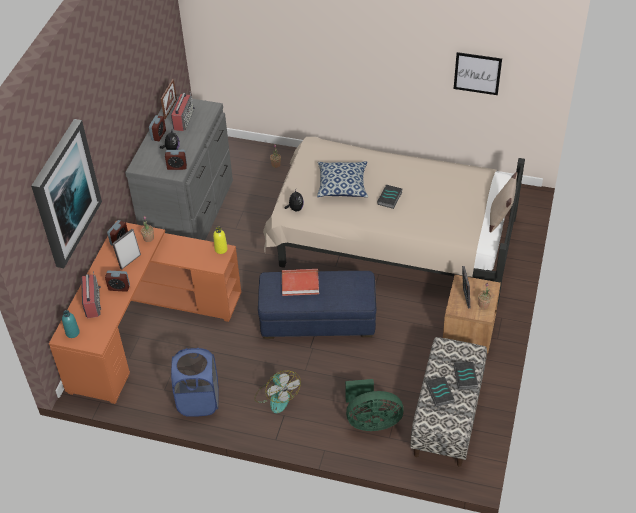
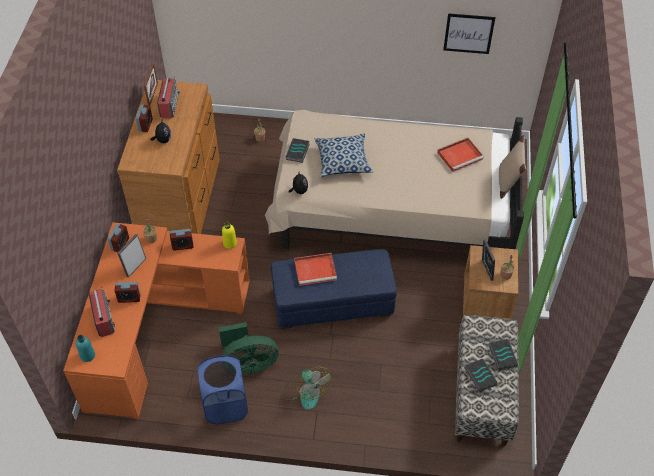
camera: 10 degrees left, 5 degrees up
(65, 193) = (64, 209): picture -> none
(177, 166) = (172, 159): alarm clock -> alarm clock (182, 246)
(190, 214) = (181, 200): grey dresser -> brown dresser
(371, 421) = (407, 407): green fan -> green fan (248, 363)
(390, 198) = (394, 171): book -> book (298, 152)
(458, 189) = (460, 155): none -> red tray

